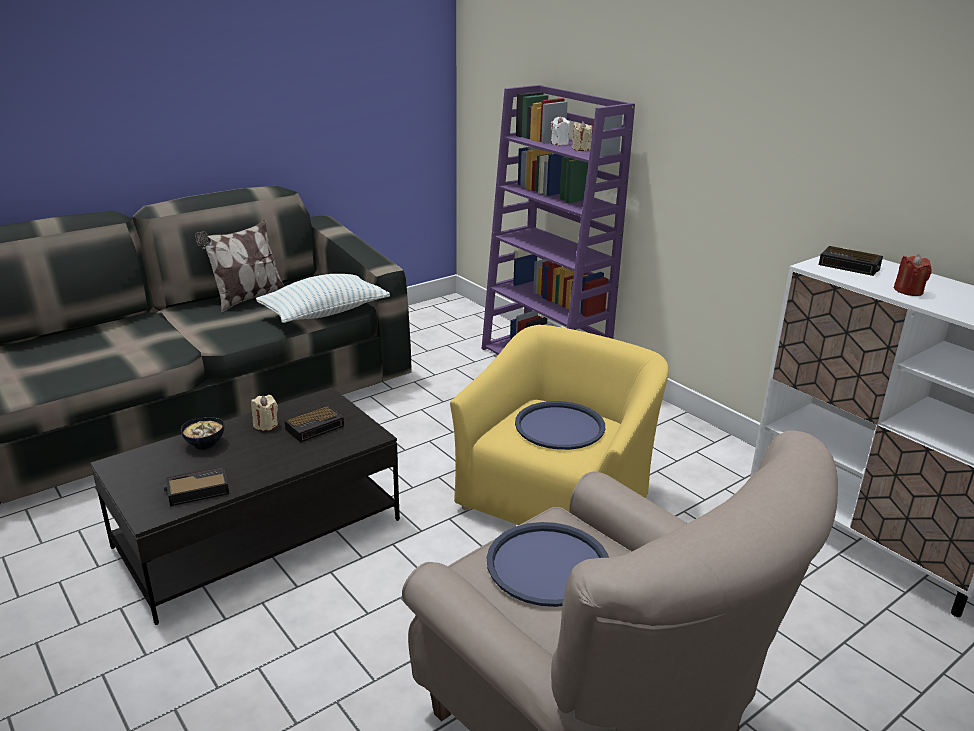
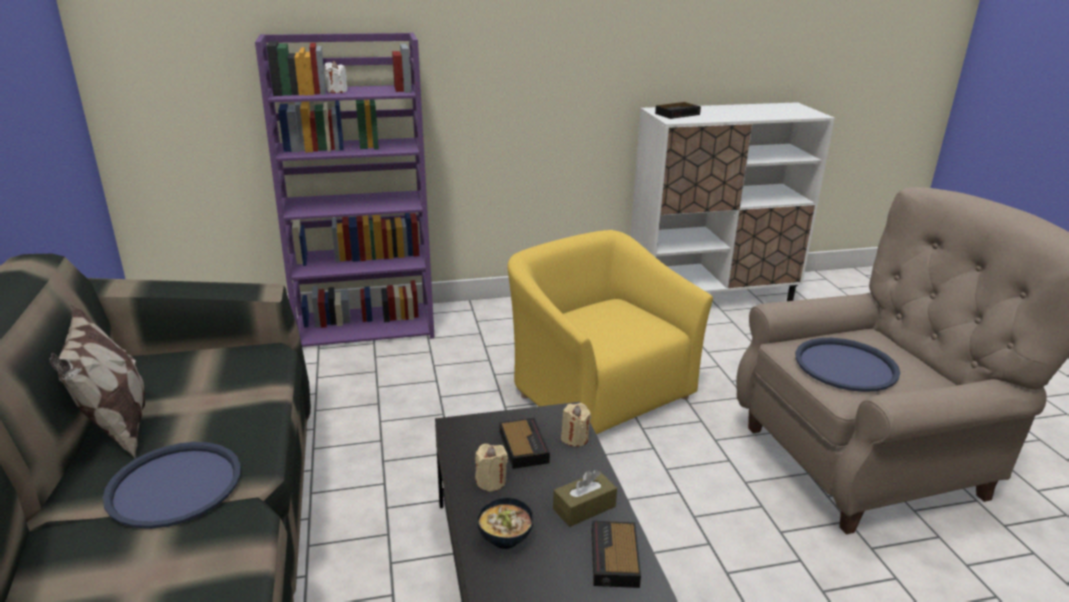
camera: 65 degrees left, 0 degrees up
(251, 467) = (584, 508): none -> brown tissue box
(324, 313) = (258, 376): pillow -> none
(559, 426) = (608, 321): blue tray -> blue tray (174, 485)
(581, 149) = (371, 90): beige candle -> beige candle (574, 438)
(908, 291) = (731, 115): red candle -> none

